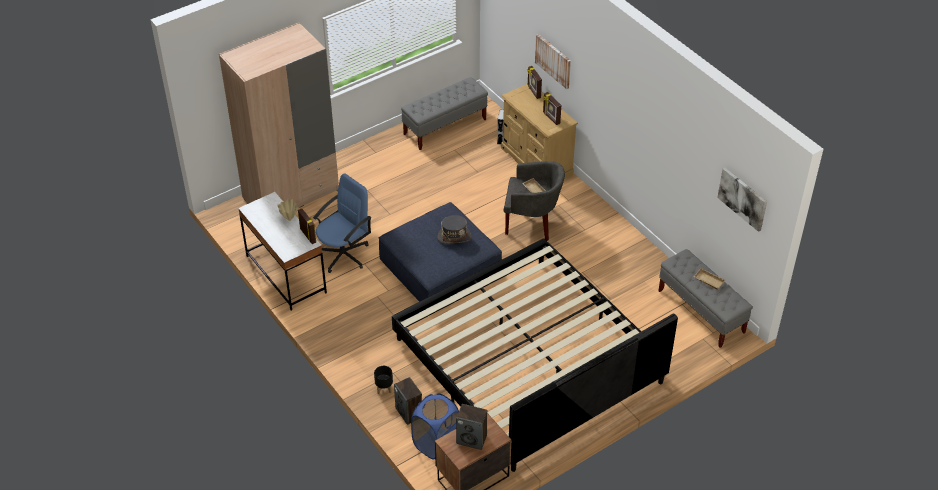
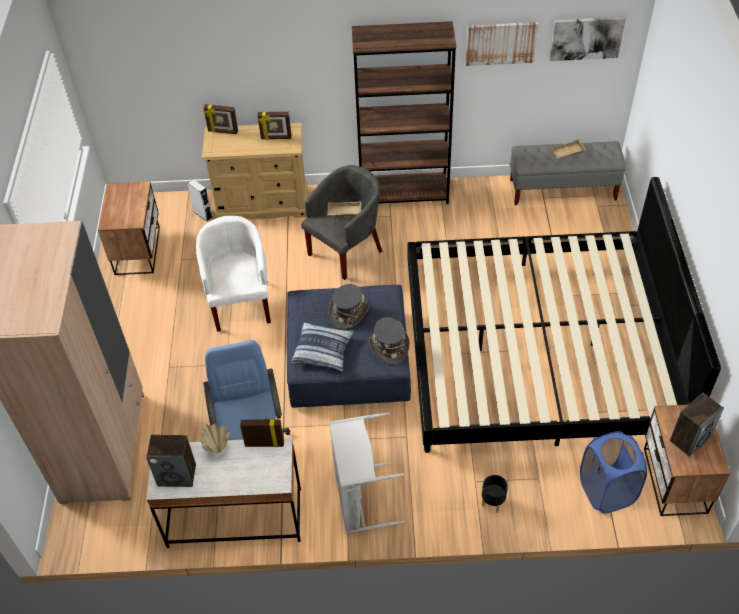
camera: 55 degrees left, 5 degrees up
(339, 323) = (359, 499): none -> grey laundry basket
(409, 413) = (545, 495): speaker -> speaker (177, 475)
(413, 239) = (323, 351): none -> pillow
(442, 195) = (240, 303): none -> white armchair
(442, 268) = (389, 346): none -> grey hat
(445, 127) = (139, 250): grey bench -> nightstand
(553, 61) = (237, 76): picture -> picture (500, 43)
(613, 226) = (404, 193): none -> brown bookcase

